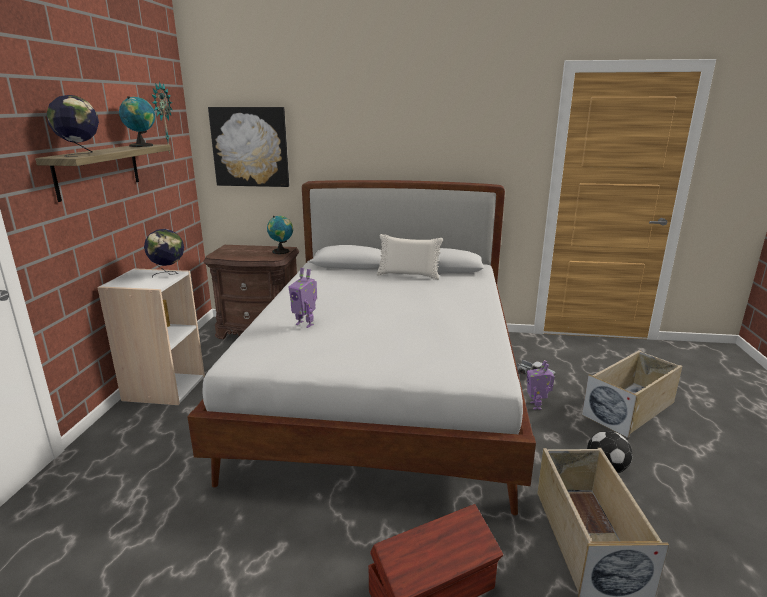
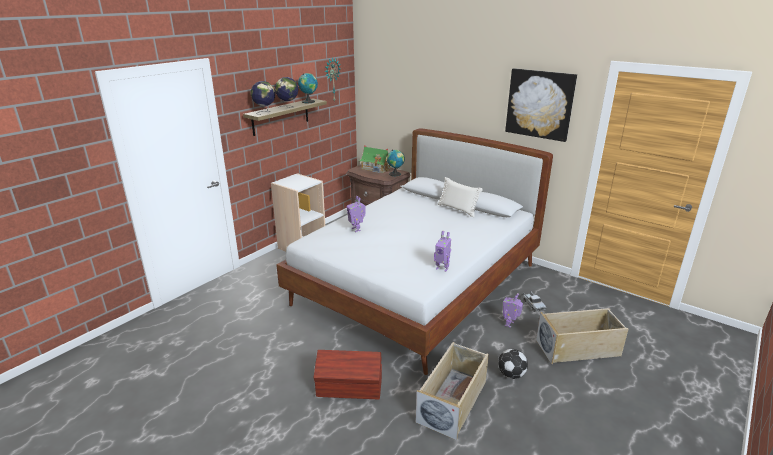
camera: 30 degrees right, 5 degrees up
(168, 274) = (309, 181): globe -> globe (288, 107)
(246, 249) = (376, 168): none -> toy house
(250, 147) = (387, 99): picture -> picture (540, 104)
(484, 344) = (442, 268): none -> toy robot

